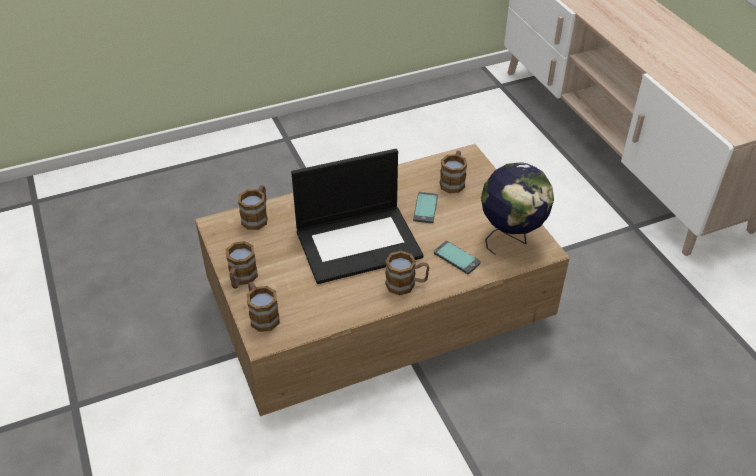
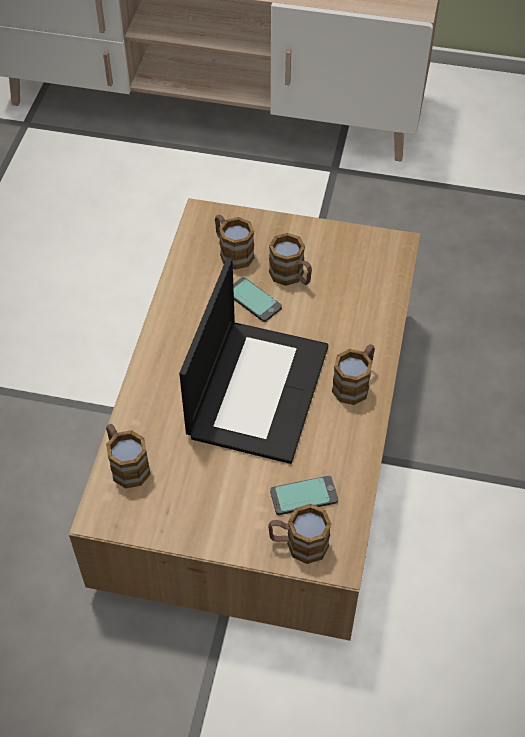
camera: 55 degrees left, 10 degrees up
(241, 279) = (222, 535): mug -> mug (291, 276)
(457, 258) = (351, 319): phone -> phone (303, 496)
(511, 238) = (359, 259): globe -> none

